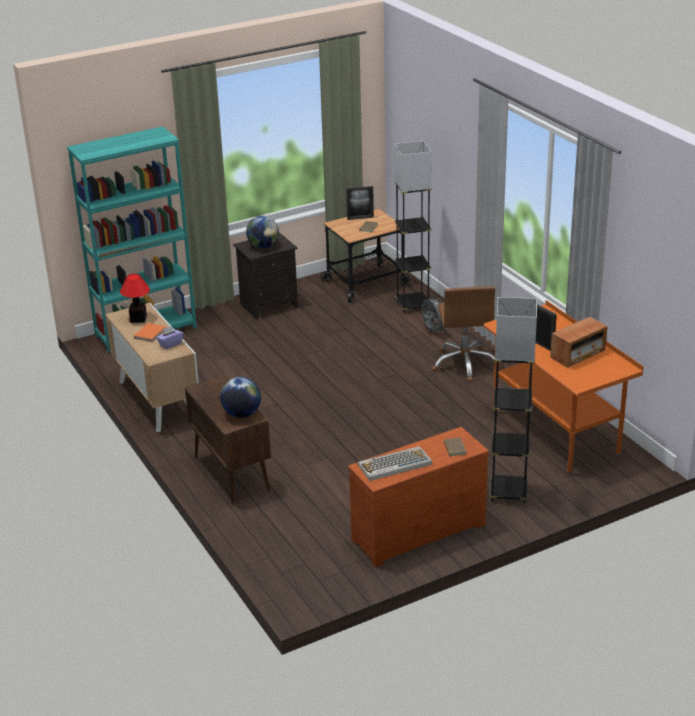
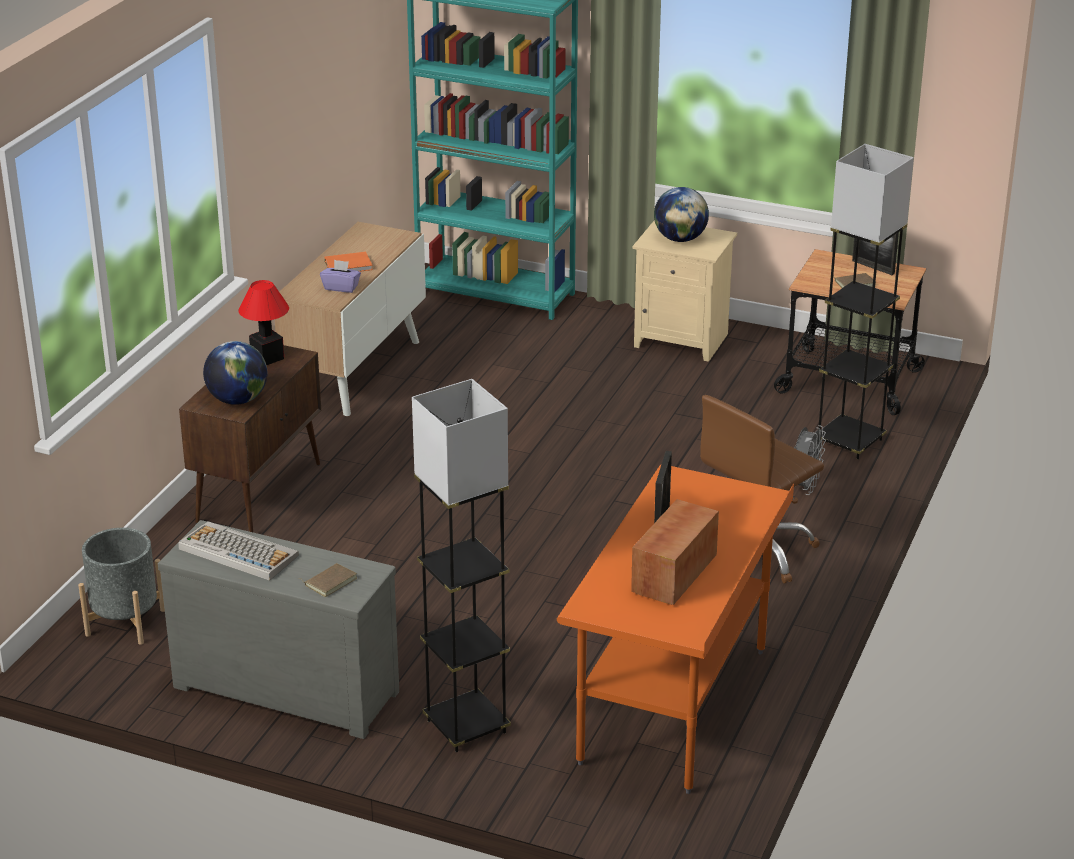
camera: 50 degrees right, 0 degrees up
(138, 318) = (374, 244): table lamp -> table lamp (268, 357)
(269, 304) = (683, 340): black nightstand -> beige nightstand
(296, 561) = (125, 622): none -> grey planter
(416, 530) = (288, 686): brown dresser -> grey dresser
(578, 355) = (673, 574): radio -> radio turned 105 degrees clockwise

